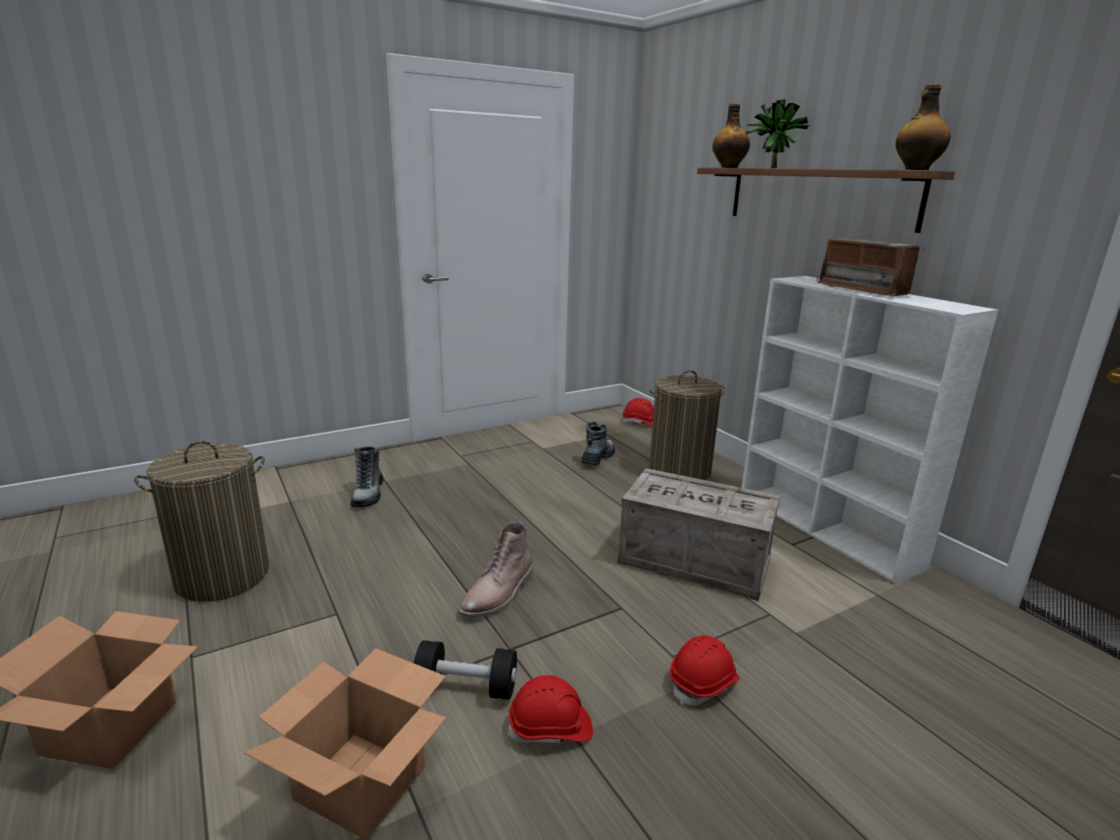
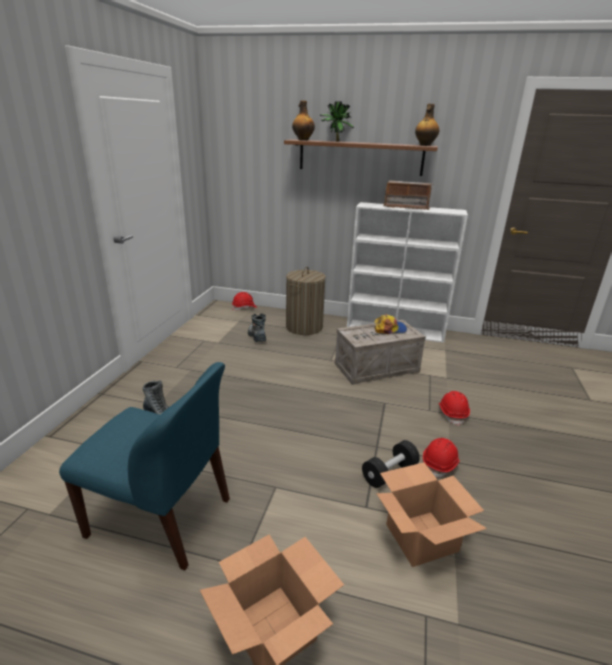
camera: 45 degrees left, 5 degrees up
(222, 576) = (163, 518): laundry basket -> blue chair
(498, 595) = (332, 427): brown boot -> none
(726, 498) = (389, 329): none -> cap

